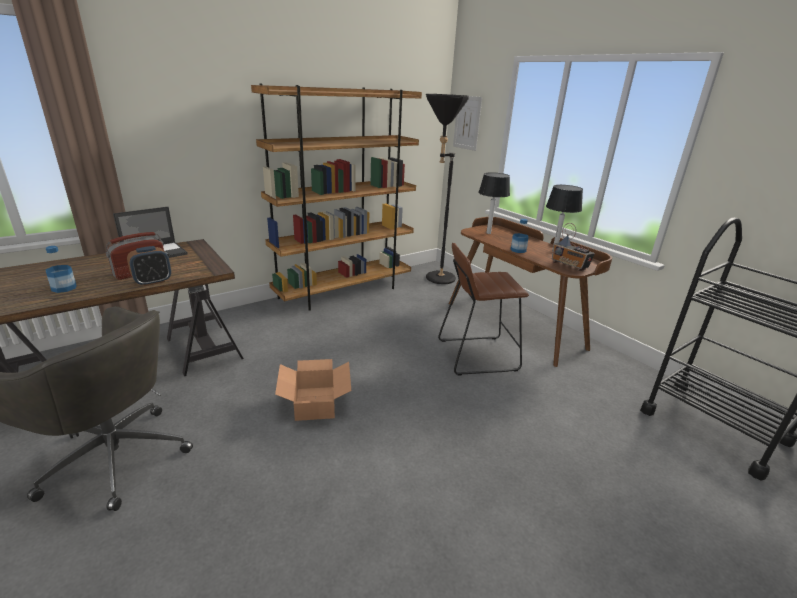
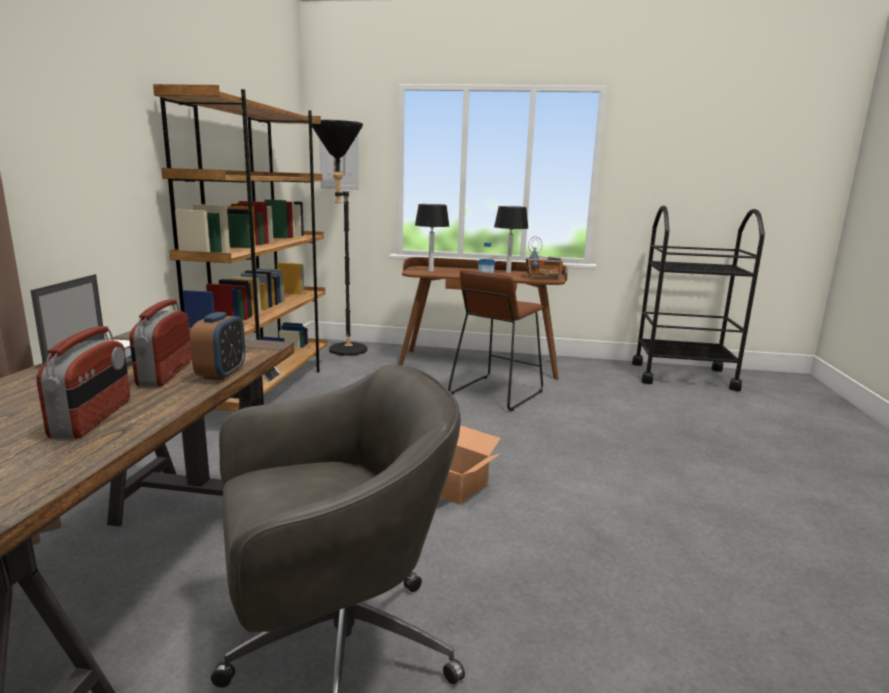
camera: 45 degrees left, 10 degrees down
(64, 288) = (93, 418): bottle -> radio

